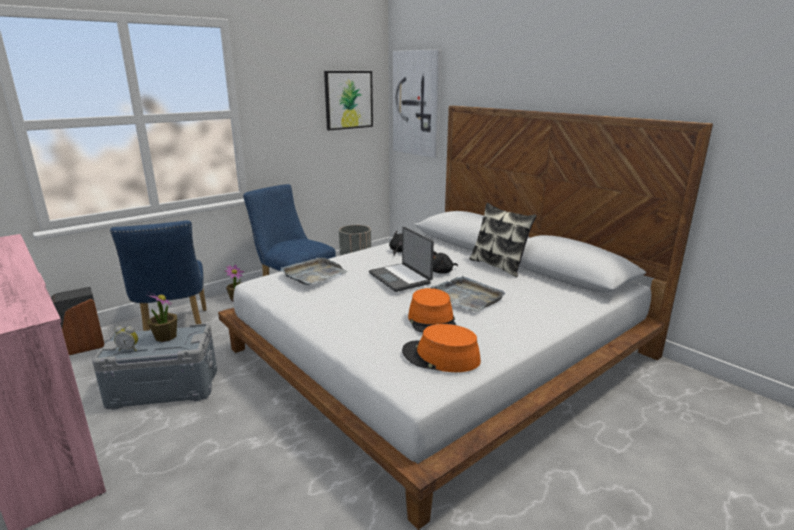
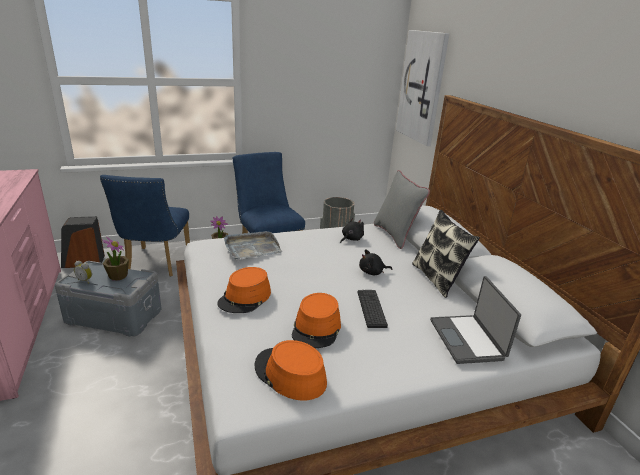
camera: 20 degrees right, 5 degrees up
(344, 314) = (245, 298): none -> orange hat
(348, 100) = (355, 76): picture -> none
(401, 278) = (325, 270): laptop -> laptop (467, 339)
(436, 242) = (395, 235): none -> grey pillow
(466, 296) = (371, 308): grey tray -> keyboard

